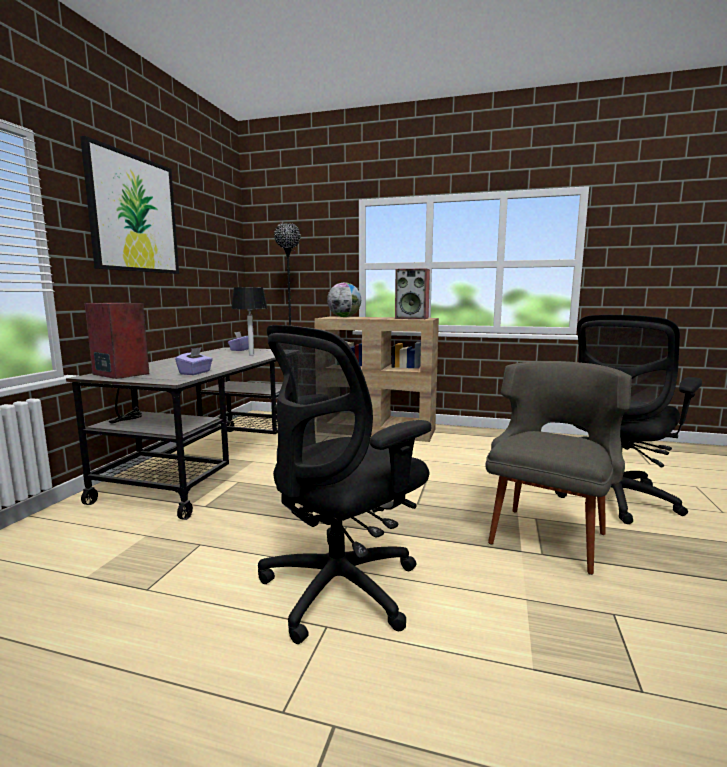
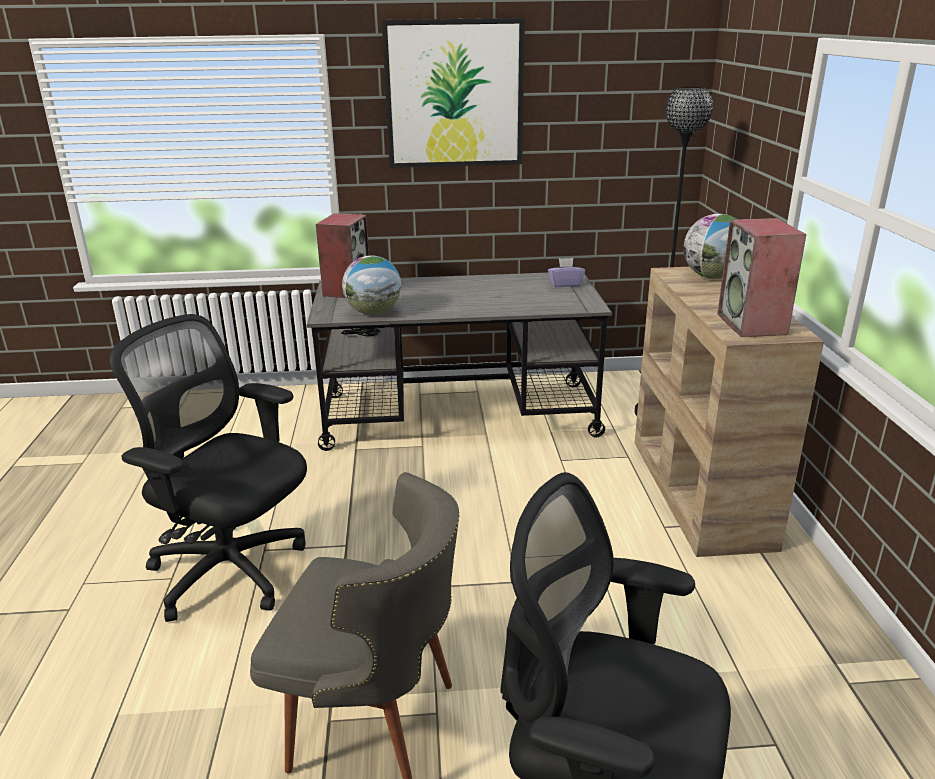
camera: 70 degrees right, 15 degrees up
(195, 373) = (373, 312): purple tissue box -> globe
(252, 355) = (526, 301): table lamp -> none

